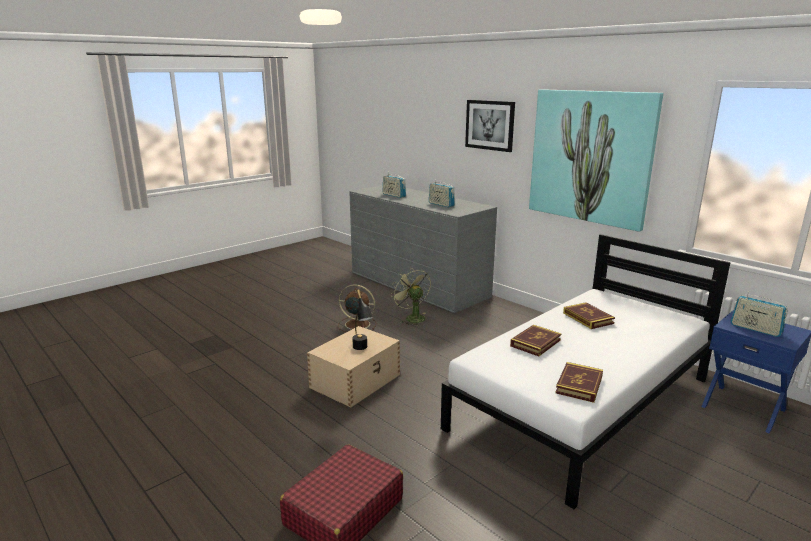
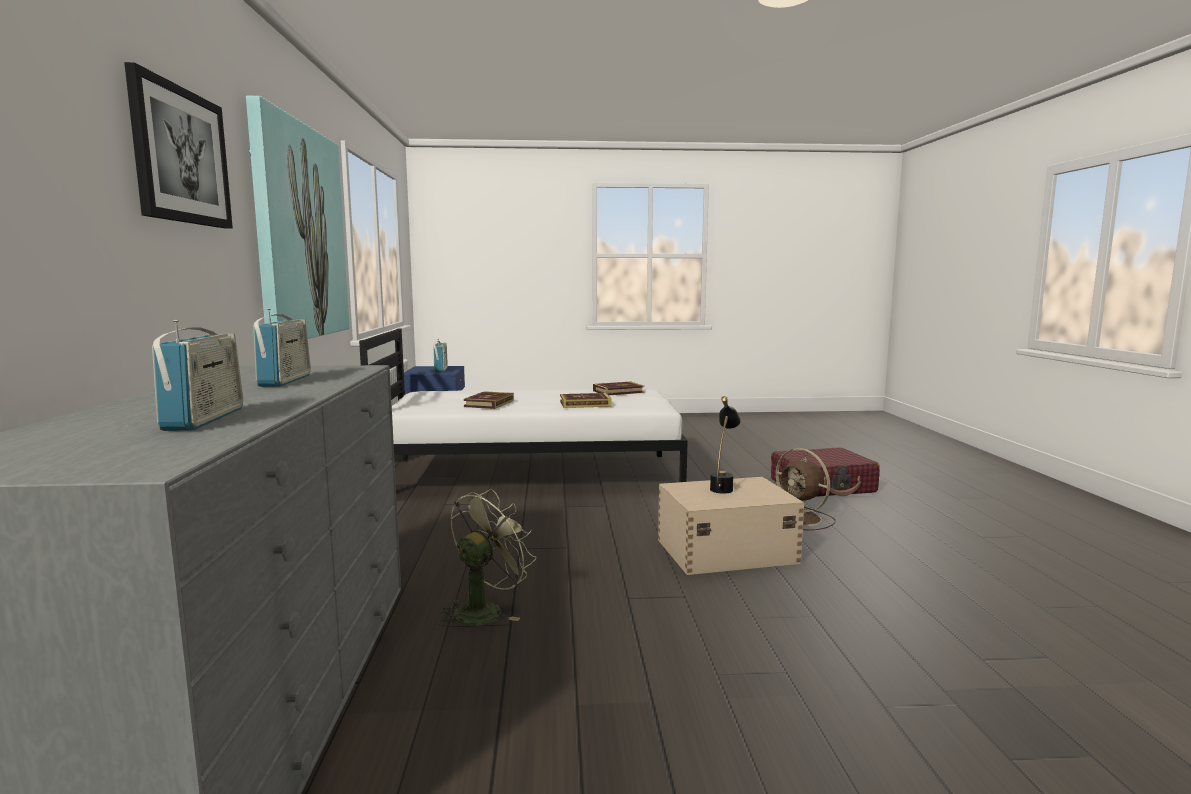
camera: 140 degrees left, 10 degrees down
(356, 324) = (609, 639): brown fan -> brown fan (801, 519)
(412, 317) = (484, 610): green fan -> green fan turned 150 degrees counterclockwise

